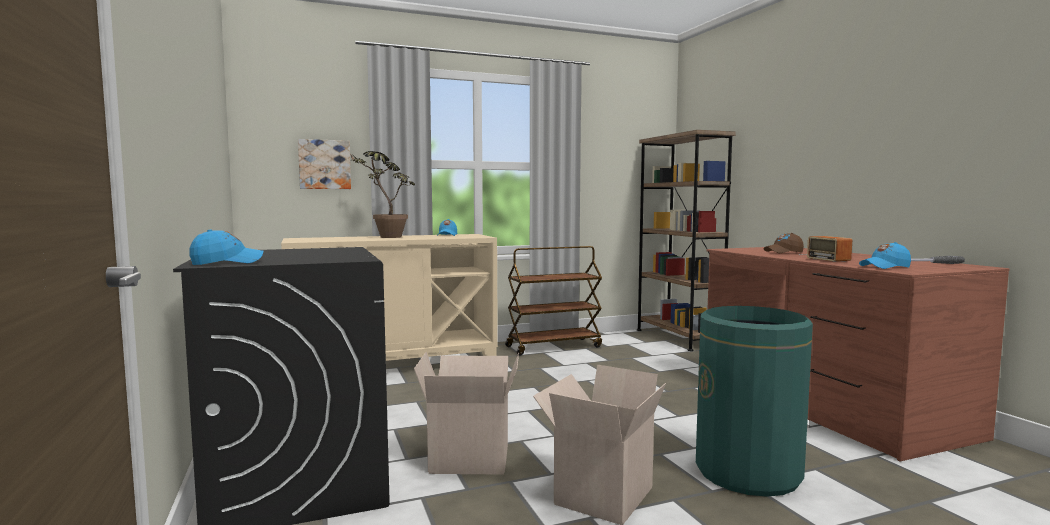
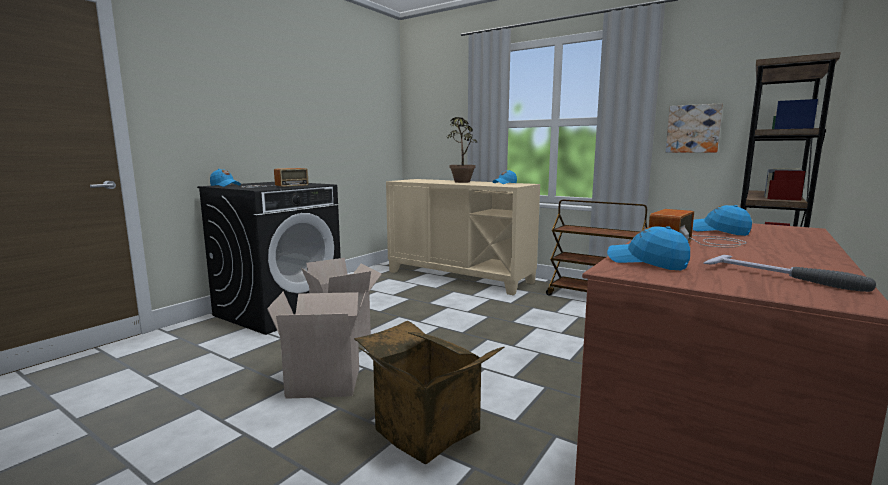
camera: 55 degrees right, 5 degrees up
(321, 255) = (272, 186): none -> radio
(324, 164) = (447, 128): picture -> picture (693, 129)
(748, 472) = (422, 431): green trash can -> cardboard box
(783, 252) = (718, 231): brown cap -> blue cap

